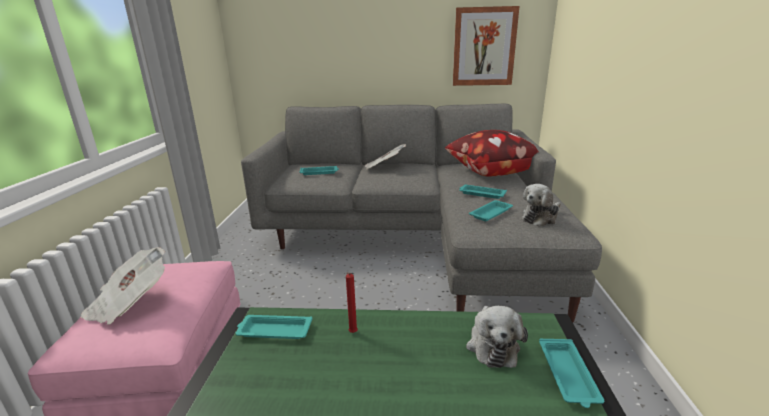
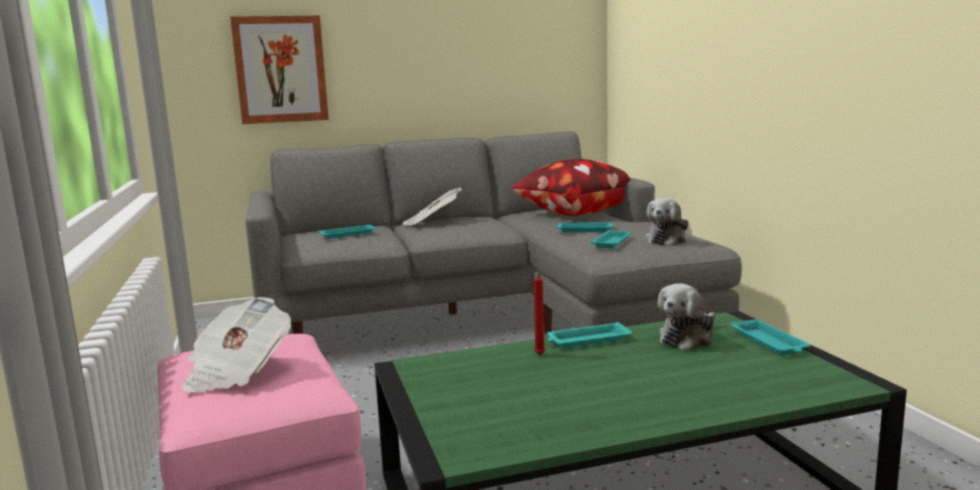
camera: 20 degrees left, 10 degrees down
(274, 331) = (447, 369): turquoise tray -> turquoise tray (587, 340)
(484, 47) = (530, 64): picture -> picture (280, 70)
(492, 345) = (688, 338): plush toy -> plush toy turned 60 degrees clockwise

